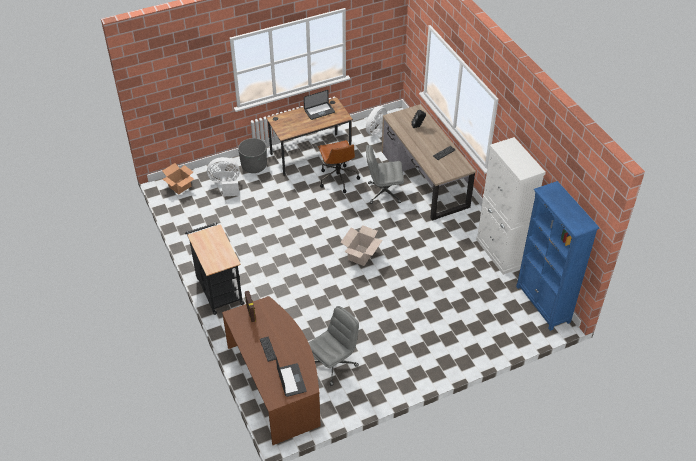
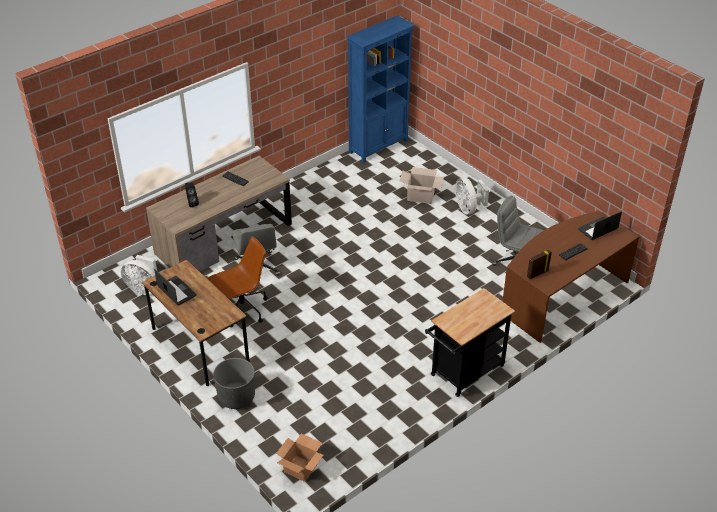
camera: 105 degrees left, 5 degrees down
(226, 185) = (284, 416): white fan -> white fan (468, 208)
(360, 255) = (363, 268): cardboard box -> cardboard box (420, 196)
(500, 253) = (322, 175): white cabinet -> none

